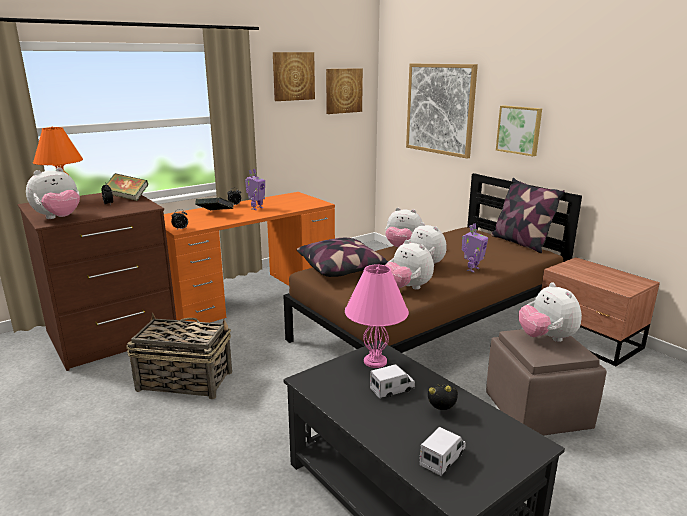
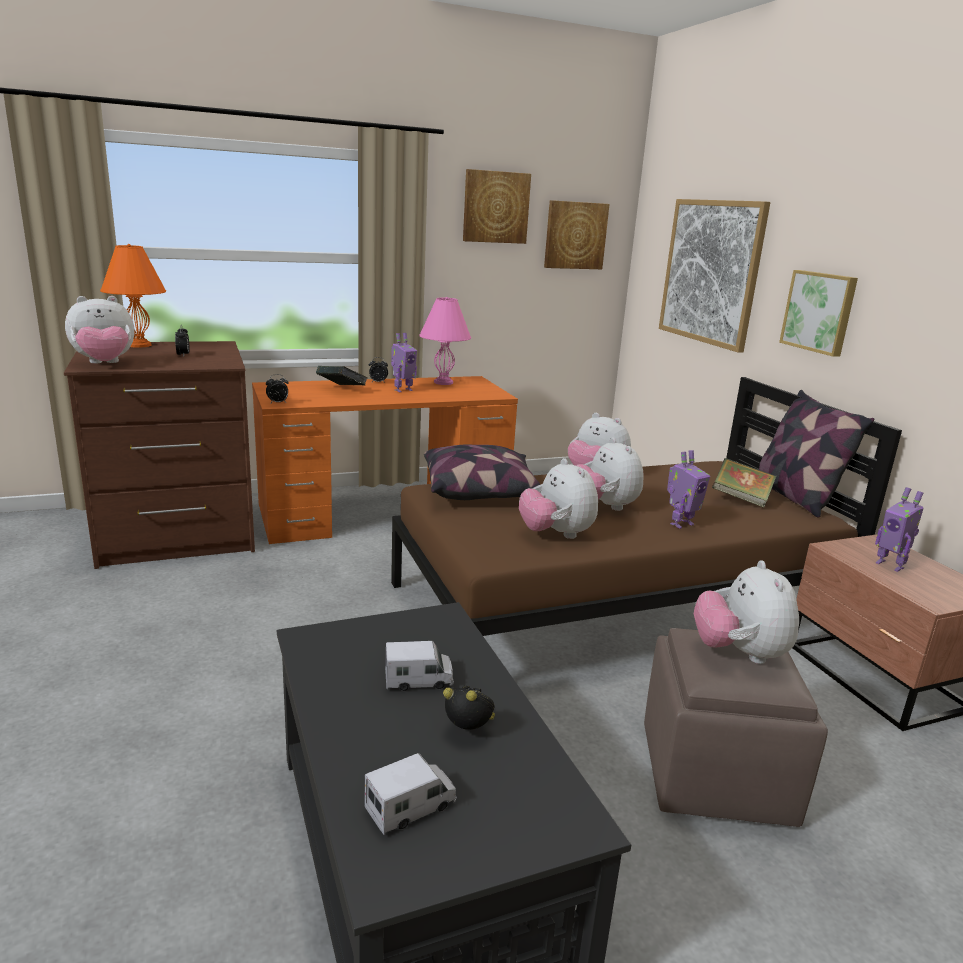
camera: 15 degrees right, 0 degrees up
(127, 198) = (215, 351): book -> book (741, 498)
(184, 380) = (224, 611): basket -> none
(375, 361) = (426, 632): pink table lamp -> pink table lamp (443, 382)
(591, 274) = (890, 565): none -> toy robot

